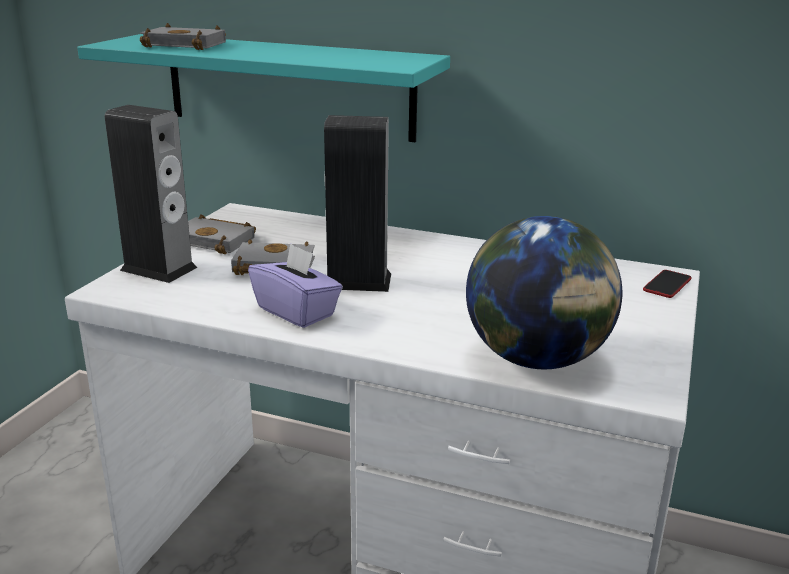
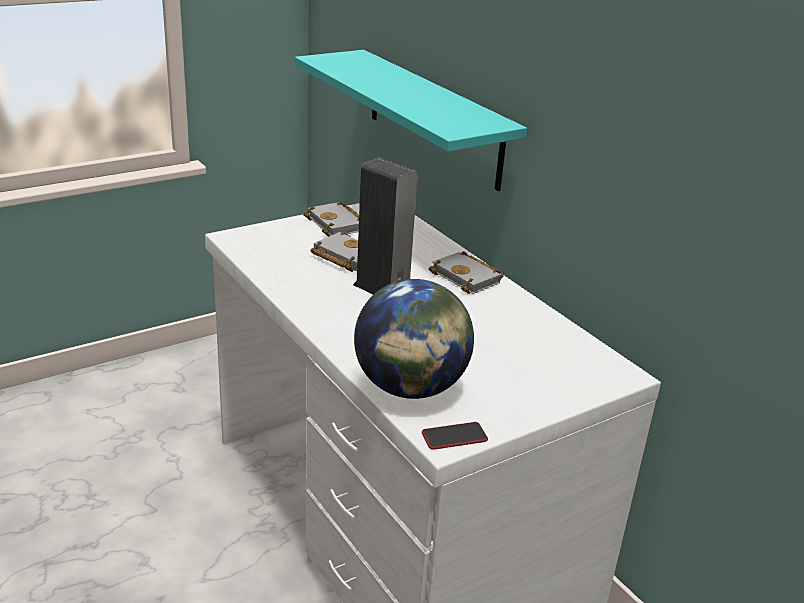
camera: 35 degrees right, 5 degrees up
(158, 269) = (277, 233): speaker -> none
(188, 45) = (363, 71): grey book -> grey book (468, 278)
(297, 311) = (314, 294): purple tissue box -> none
(667, 285) = (606, 380): phone -> phone (454, 437)

